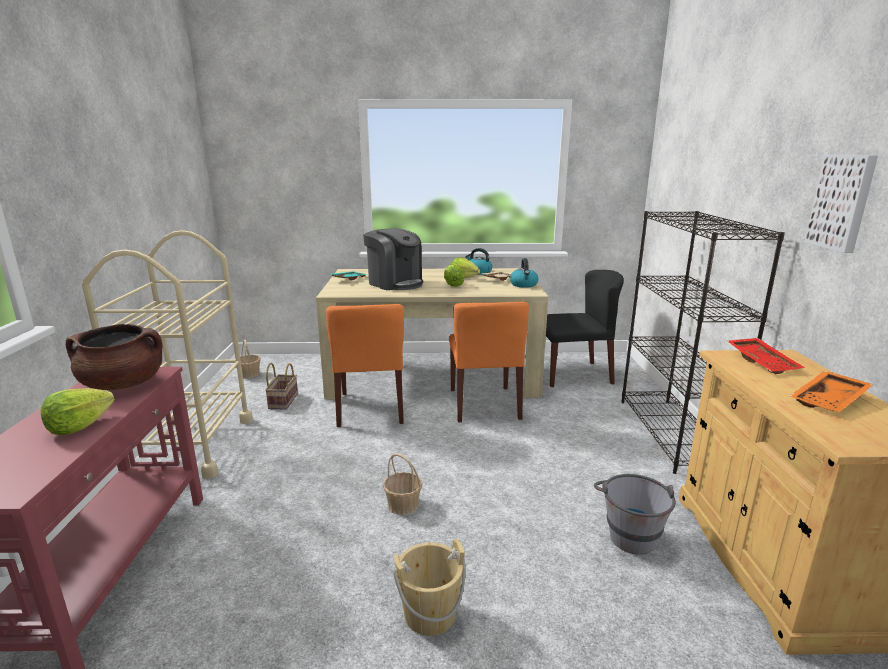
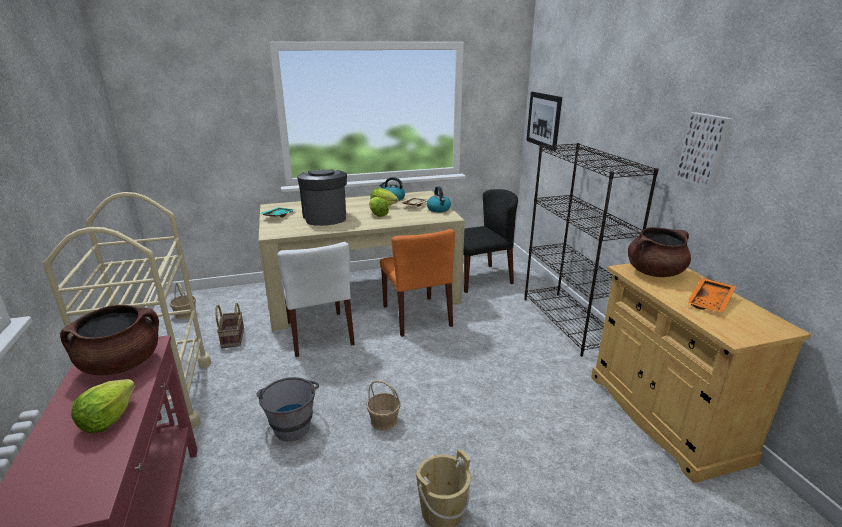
camera: 15 degrees left, 5 degrees up
(371, 408) = (320, 333): orange chair -> white chair
(395, 283) = (325, 217): coffee machine -> coffee machine turned 135 degrees counterclockwise
(629, 532) = (565, 411): grey bucket -> grey bucket (292, 423)
(664, 189) = (543, 120): none -> picture
(763, 362) = (654, 272): red tray -> brown cooking pot

